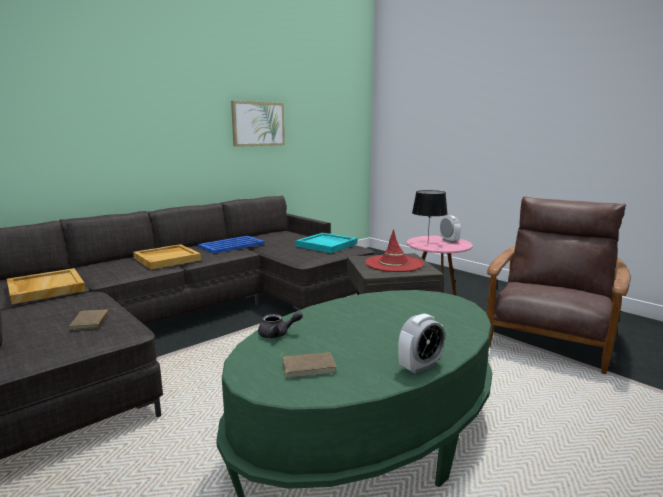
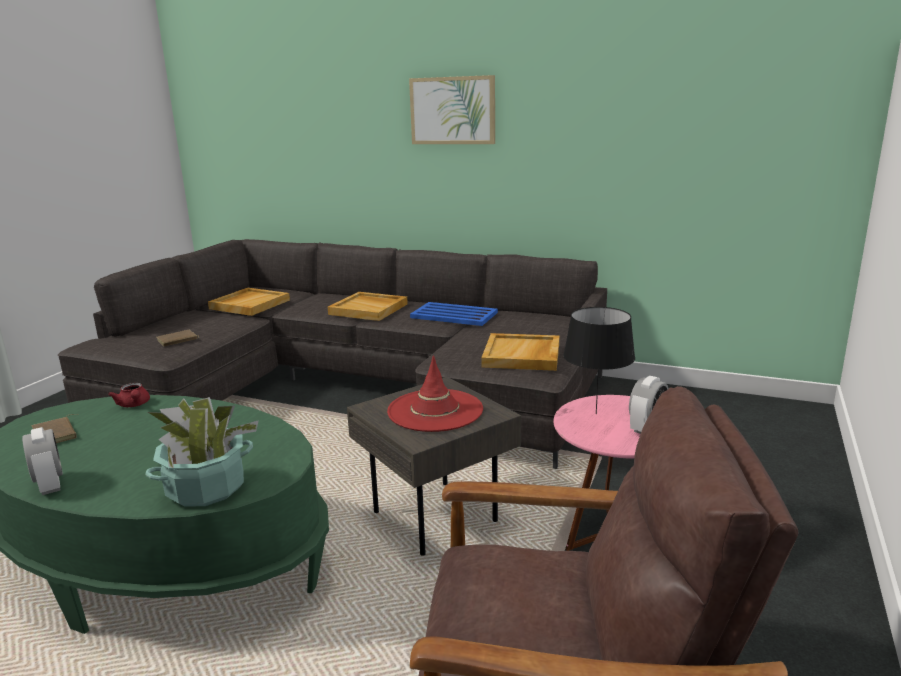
camera: 65 degrees right, 5 degrees up
(258, 124) = (575, 143): picture -> picture (453, 110)
(278, 334) = (134, 405): grey teapot -> red teapot
(327, 245) = (522, 355): turquoise tray -> beige tray
(420, 366) = (50, 485): alarm clock -> alarm clock turned 150 degrees counterclockwise
(459, 317) = (206, 488): none -> potted plant

